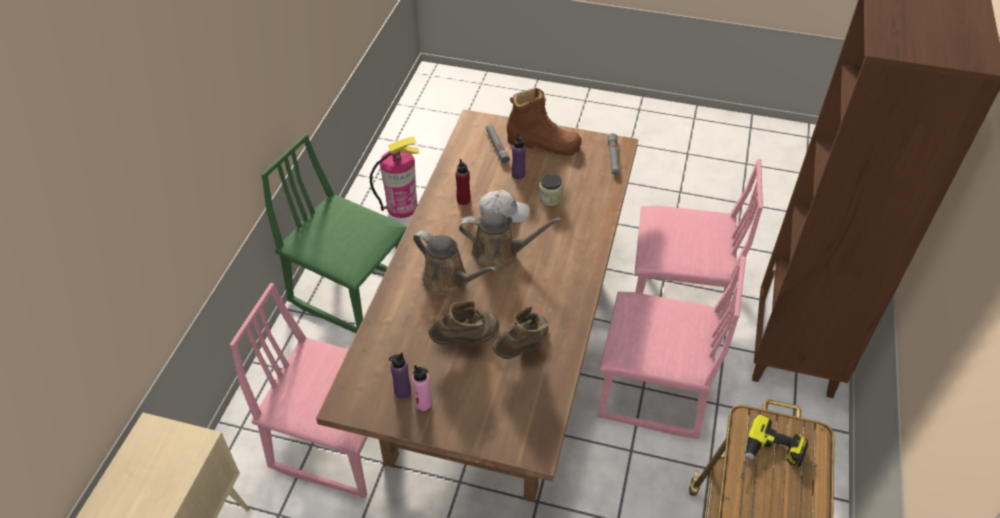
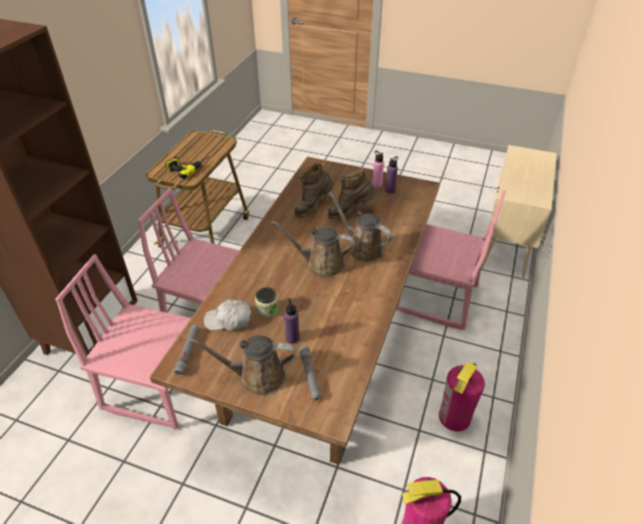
camera: 175 degrees left, 5 degrees down
(351, 290) = (455, 417): green chair -> fire extinguisher
(463, 200) = (349, 314): red bottle -> none
(503, 212) = (313, 299): white cap -> white cap (229, 320)
(543, 143) = (257, 376): brown boot -> brown watering can

